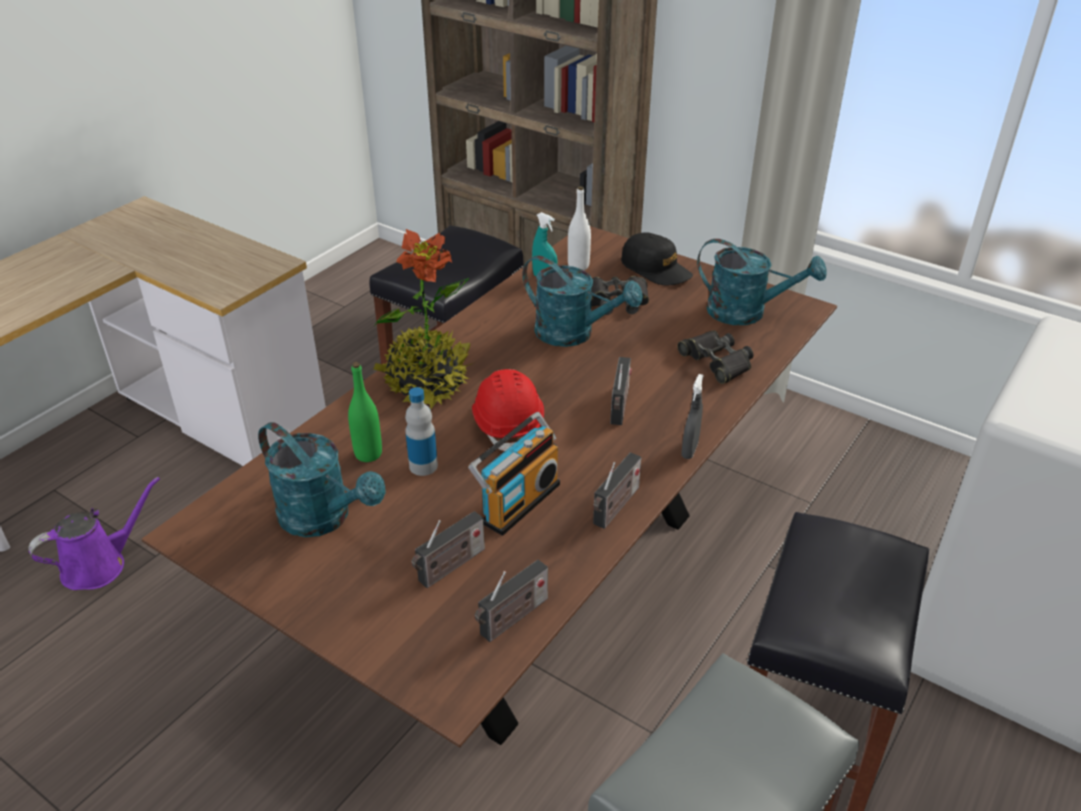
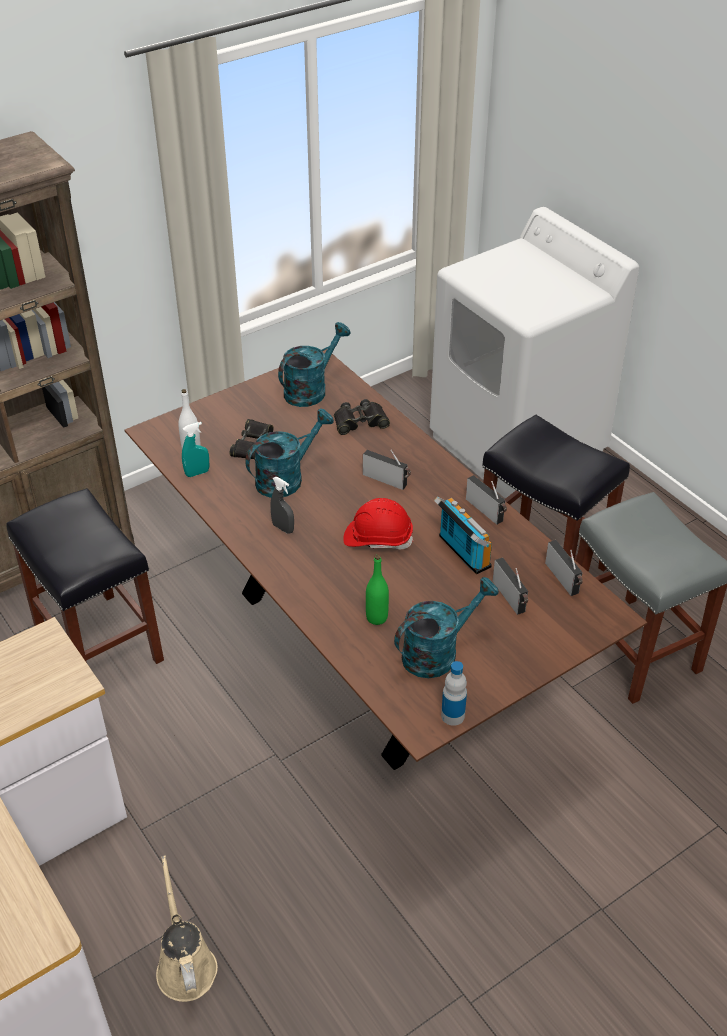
camera: 70 degrees left, 5 degrees up
(100, 565) = (185, 964): purple watering can -> beige watering can
(423, 466) = (404, 591): bottle -> bottle (452, 716)
(426, 383) = (305, 570): potted plant -> none
(656, 269) = (224, 412): black cap -> none
(689, 450) = (446, 463): grey spray bottle -> grey spray bottle (283, 528)

